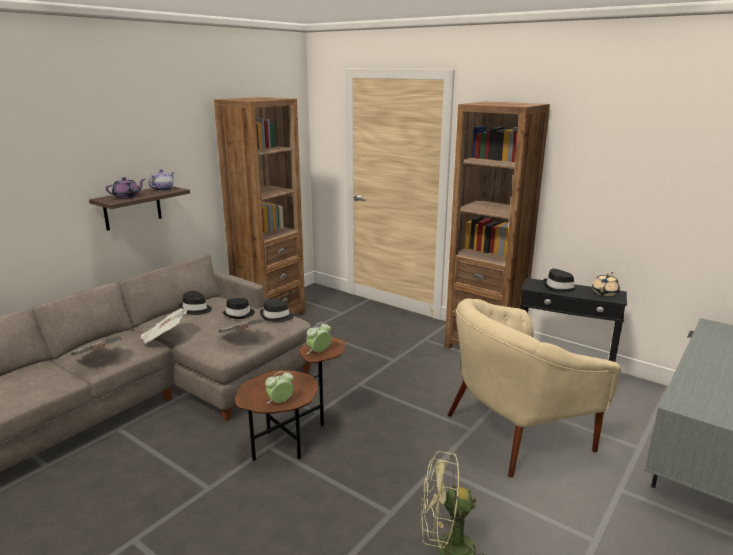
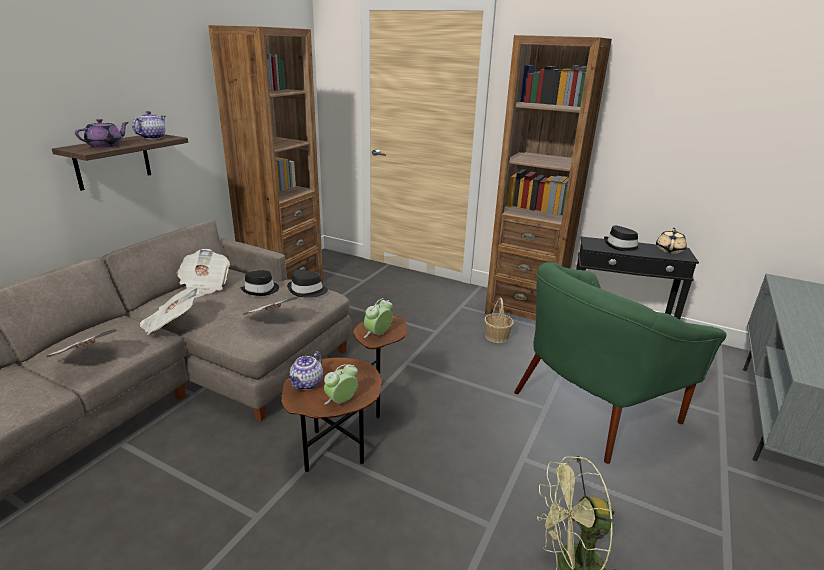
camera: 10 degrees left, 5 degrees up
(195, 309) = (204, 286): black hat -> newspaper
(257, 388) = (307, 384): none -> teapot
(449, 367) = (497, 336): none -> basket
(516, 431) = (592, 406): beige armchair -> green armchair

